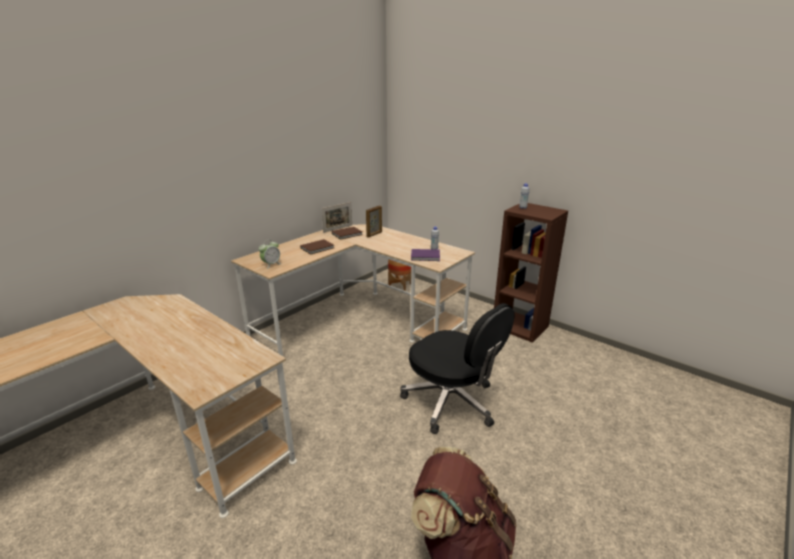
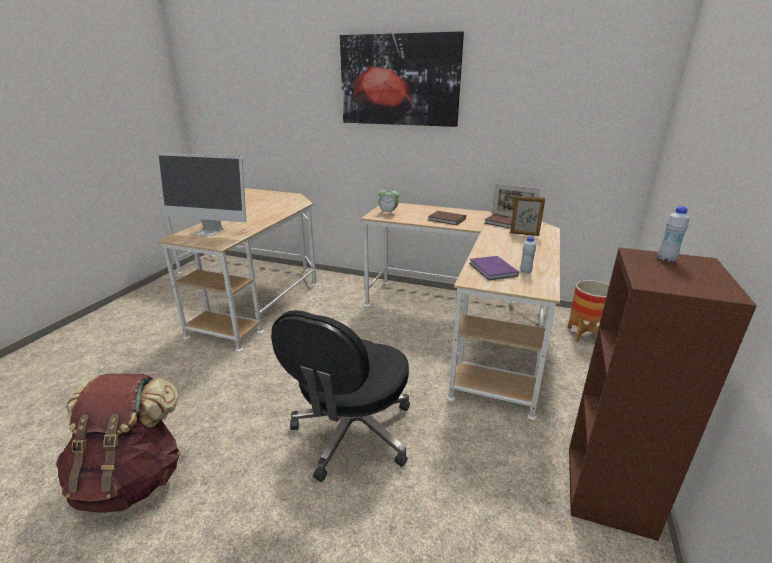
camera: 70 degrees right, 0 degrees up
(205, 366) = (209, 231): none -> monitor
(221, 137) = (399, 80): none -> picture

